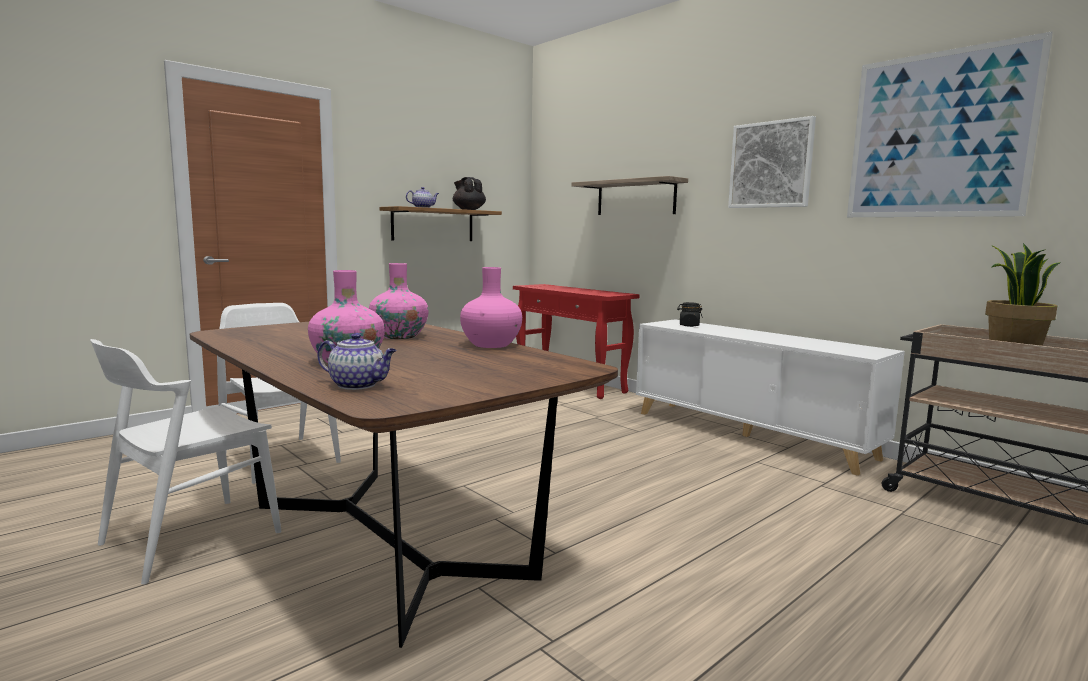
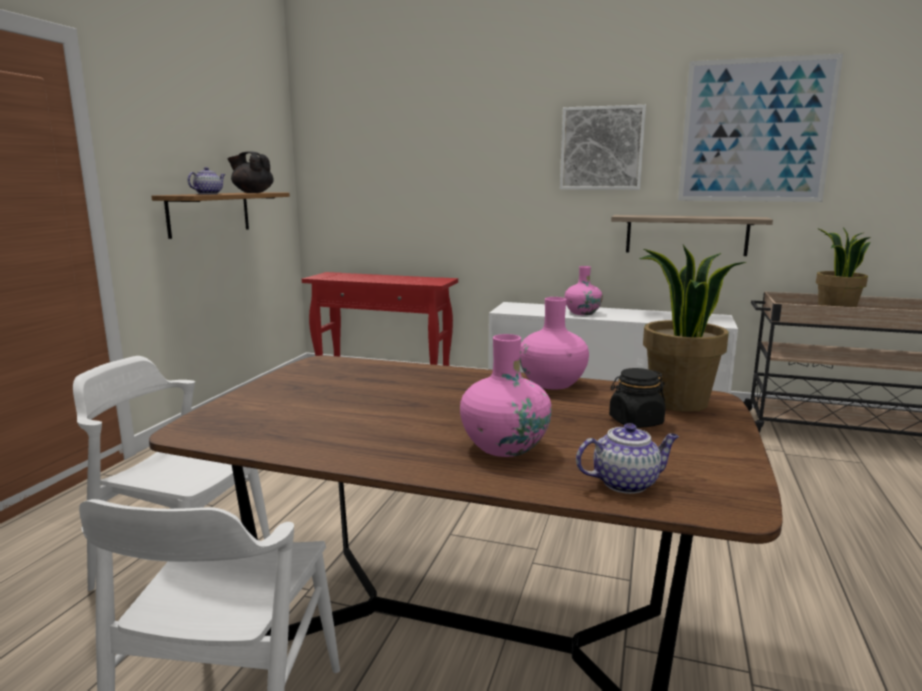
camera: 30 degrees left, 5 degrees up
(399, 336) = (431, 389): pink vase -> pink vase (582, 313)
(549, 365) = (678, 402): none -> potted plant
(635, 198) = (446, 176): shelf -> shelf (686, 235)
(689, 325) = (534, 309): black jar -> black jar (635, 421)

